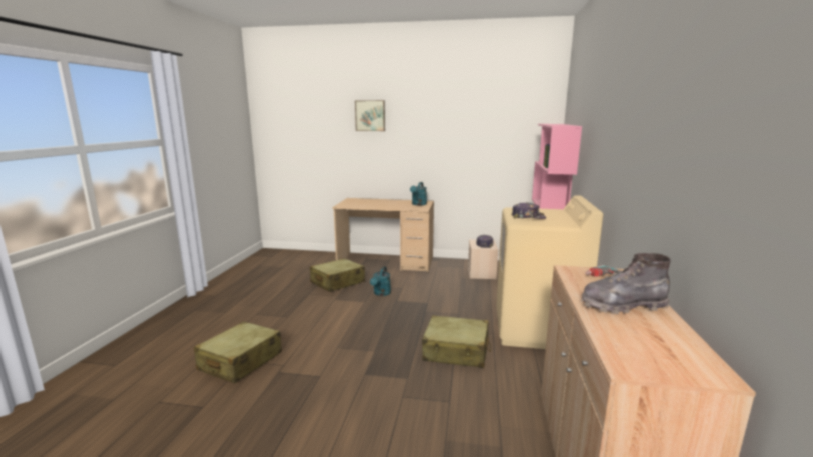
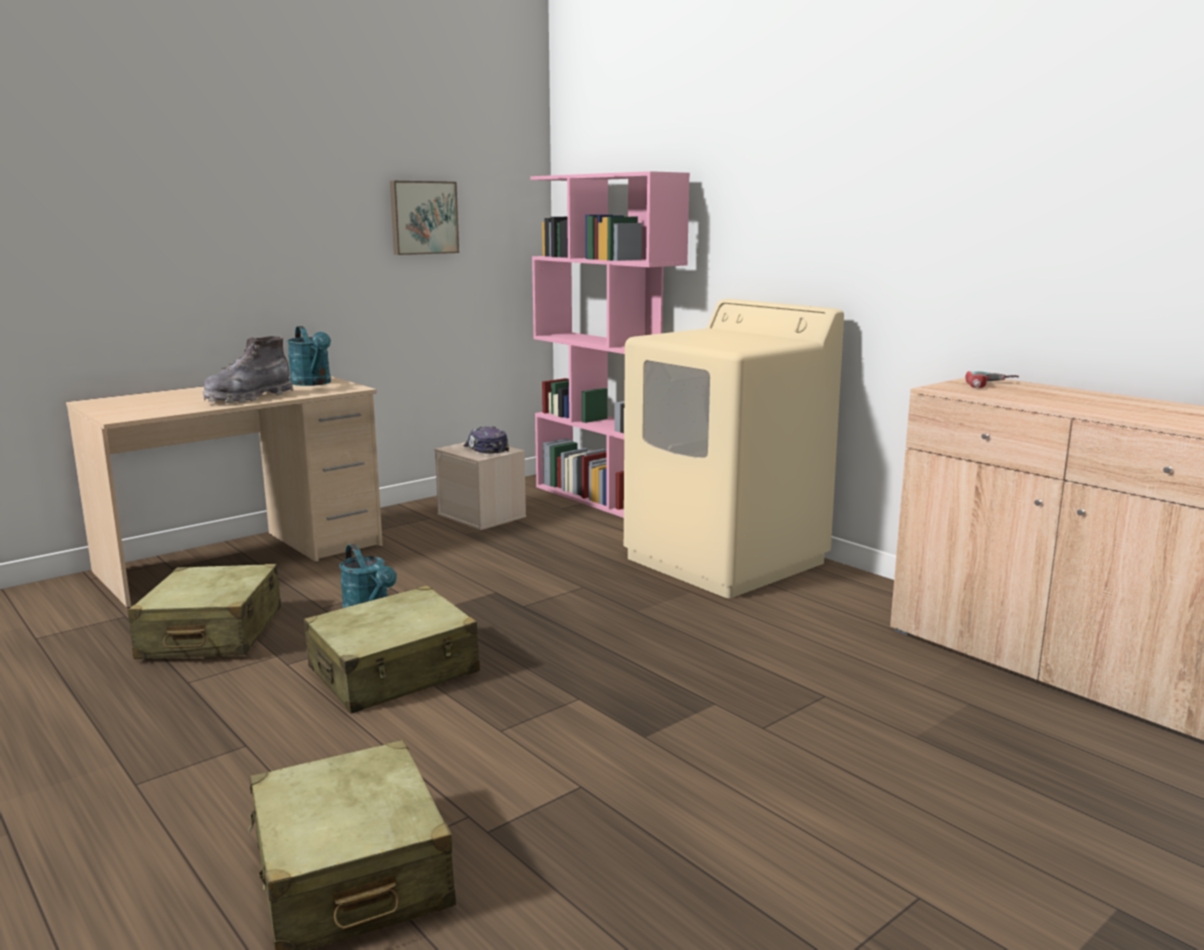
camera: 50 degrees left, 0 degrees up
(370, 115) = (116, 146): picture -> picture (423, 217)
(456, 351) = (695, 635): beige suitcase -> beige suitcase (394, 671)
(528, 217) = (717, 341): cap -> none
(622, 306) = (1092, 402): grey boot -> grey boot (248, 398)

